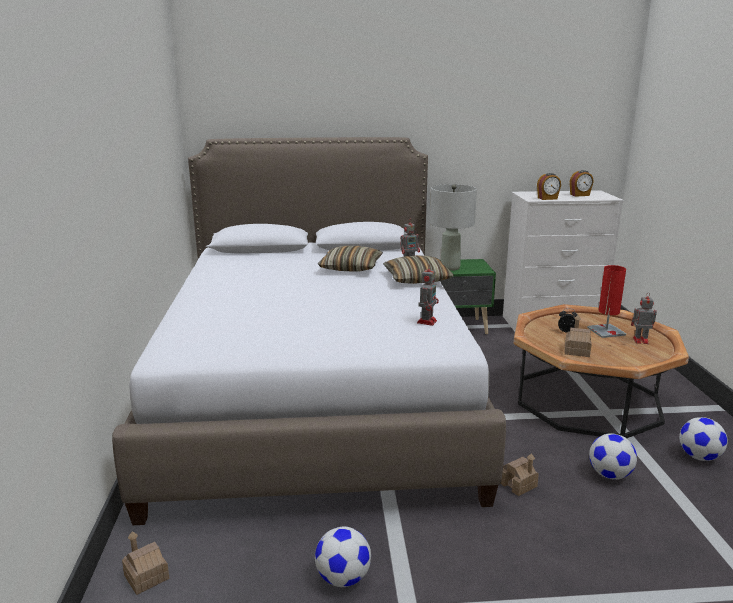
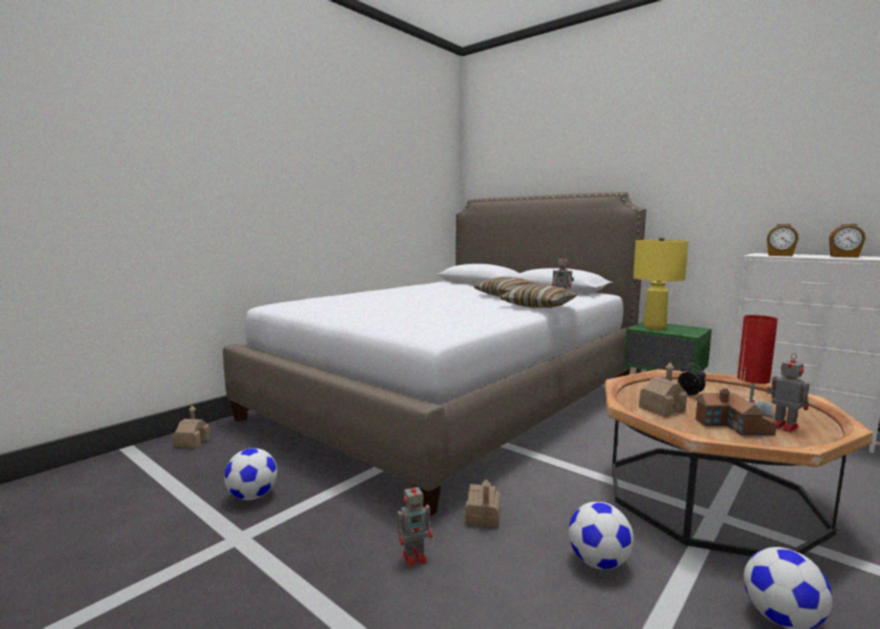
camera: 45 degrees right, 10 degrees down
(427, 321) = (461, 321): toy robot -> toy robot (415, 557)
(450, 267) = (655, 327): grey table lamp -> yellow table lamp
(624, 350) = (733, 426): none -> toy house

